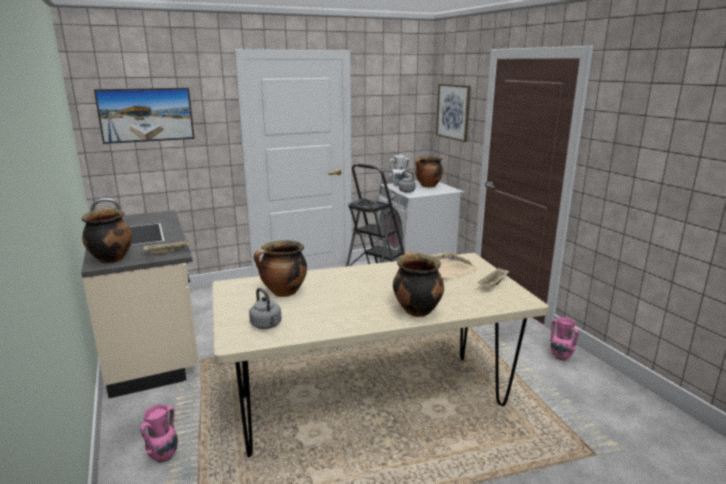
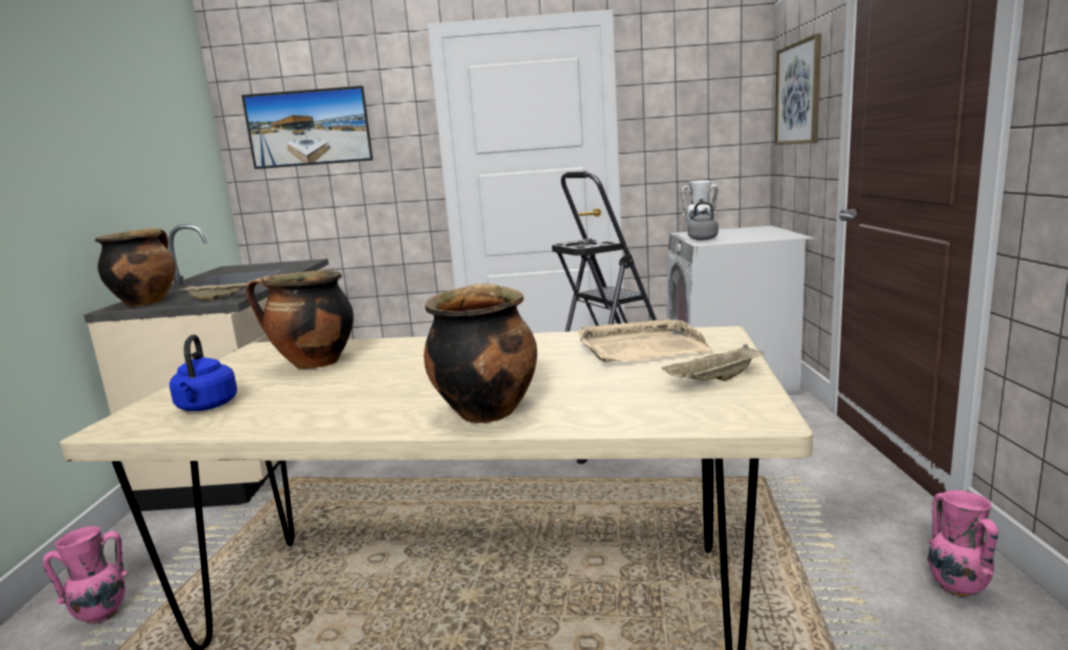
camera: 25 degrees right, 5 degrees down
(267, 325) = (206, 407): grey kettle -> blue kettle
(428, 186) = (751, 233): cooking pot -> none

